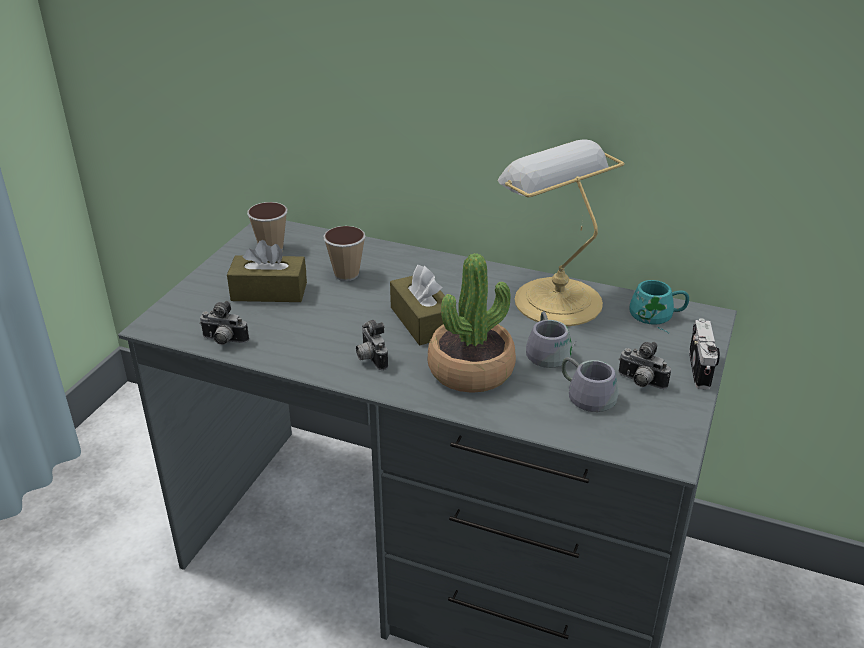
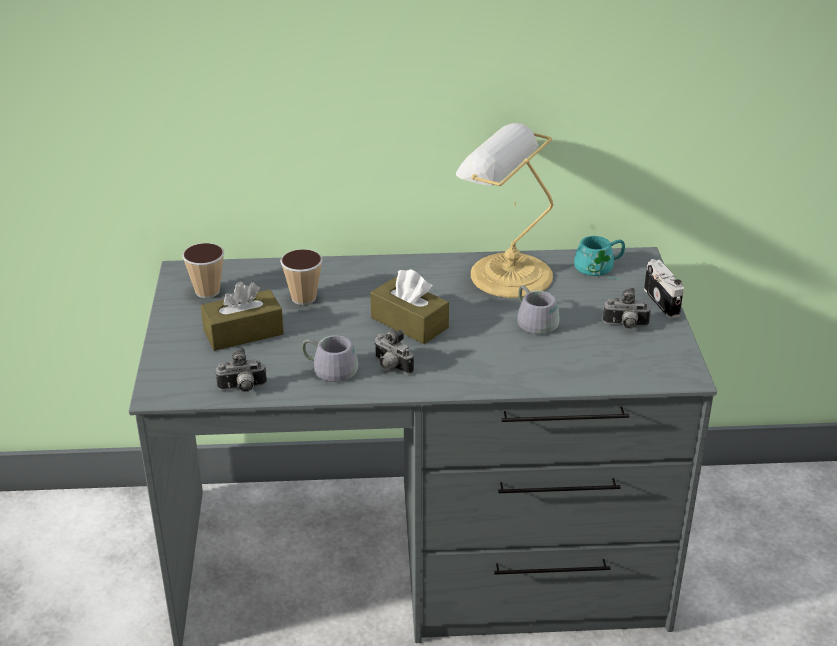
camera: 25 degrees left, 0 degrees up
(471, 370) = (484, 353): potted plant -> none
(589, 392) = (592, 344): grey mug -> grey mug (331, 366)

